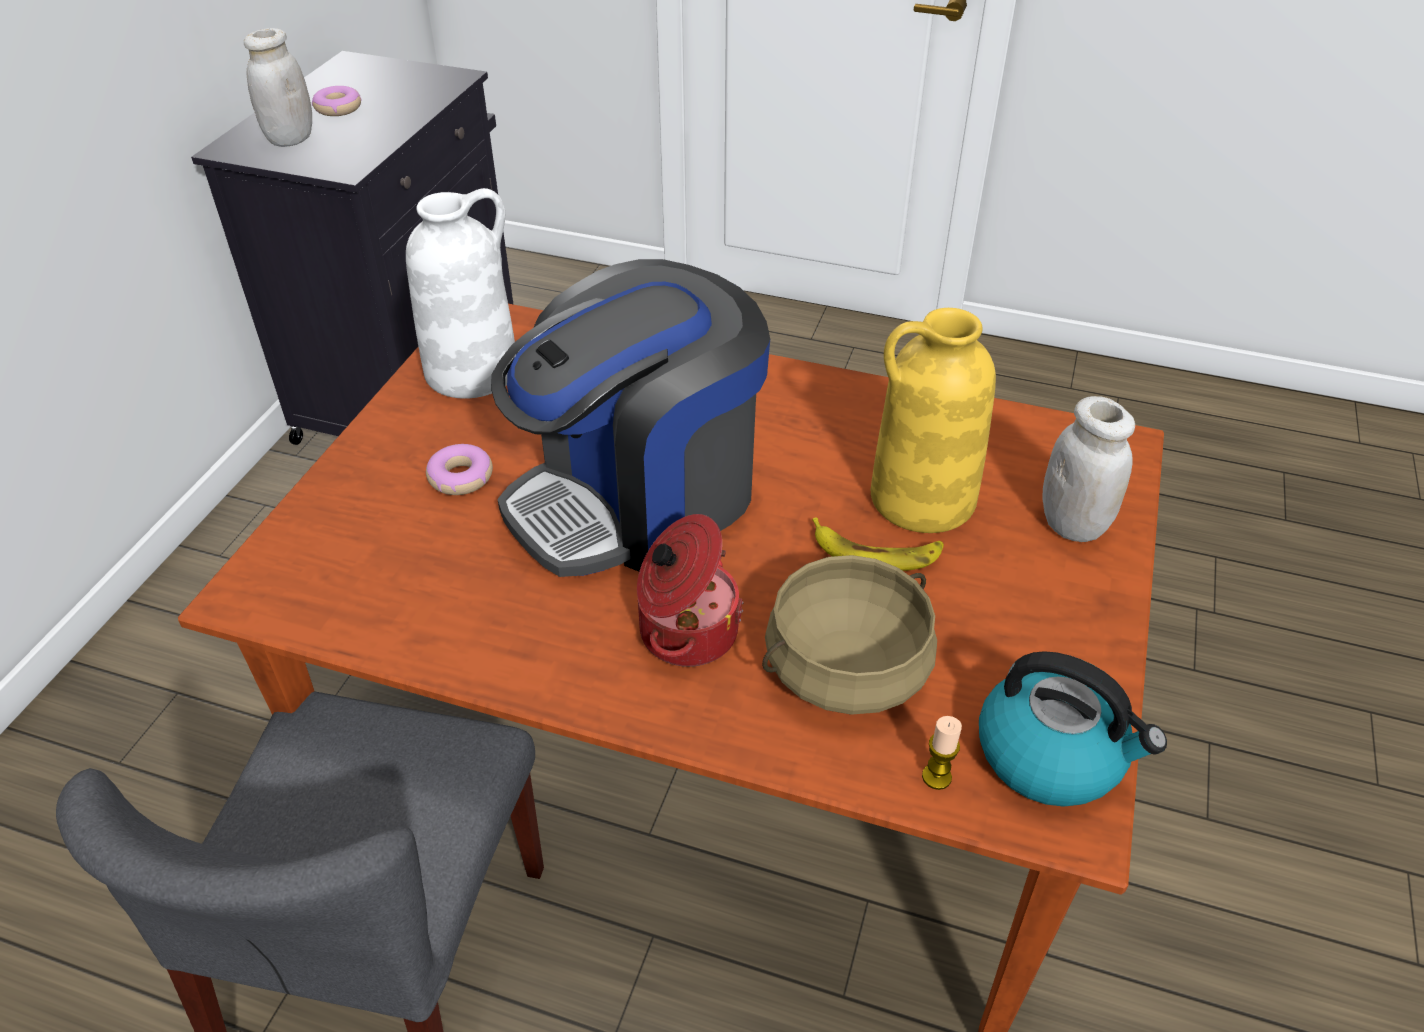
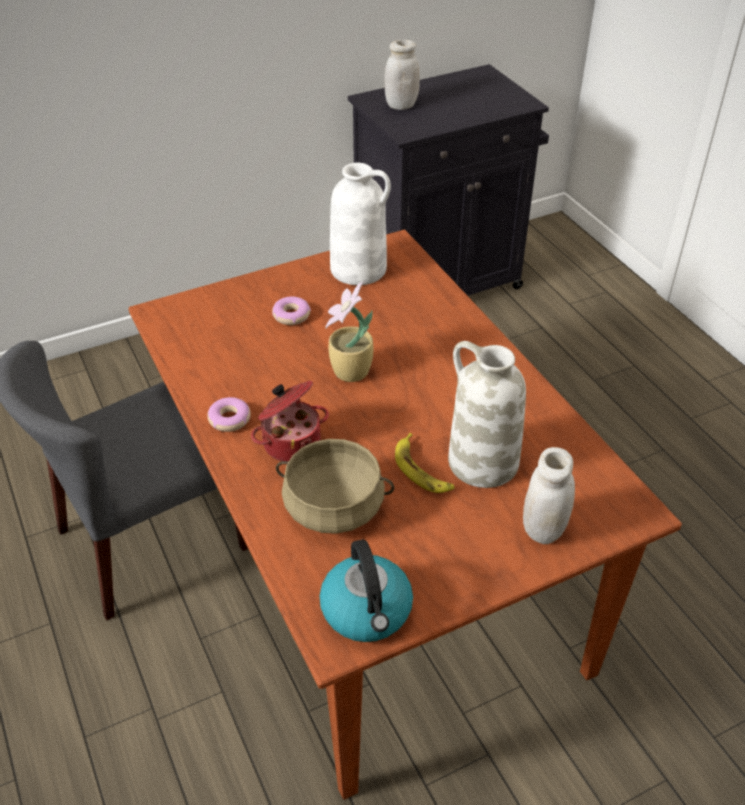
camera: 45 degrees right, 0 degrees up
(338, 108) = (444, 97): donut -> donut (229, 419)
(638, 499) = (350, 373): coffee machine -> potted plant
(921, 499) = (481, 462): yellow vase -> white vase
(936, 777) = (306, 577): candle -> none

